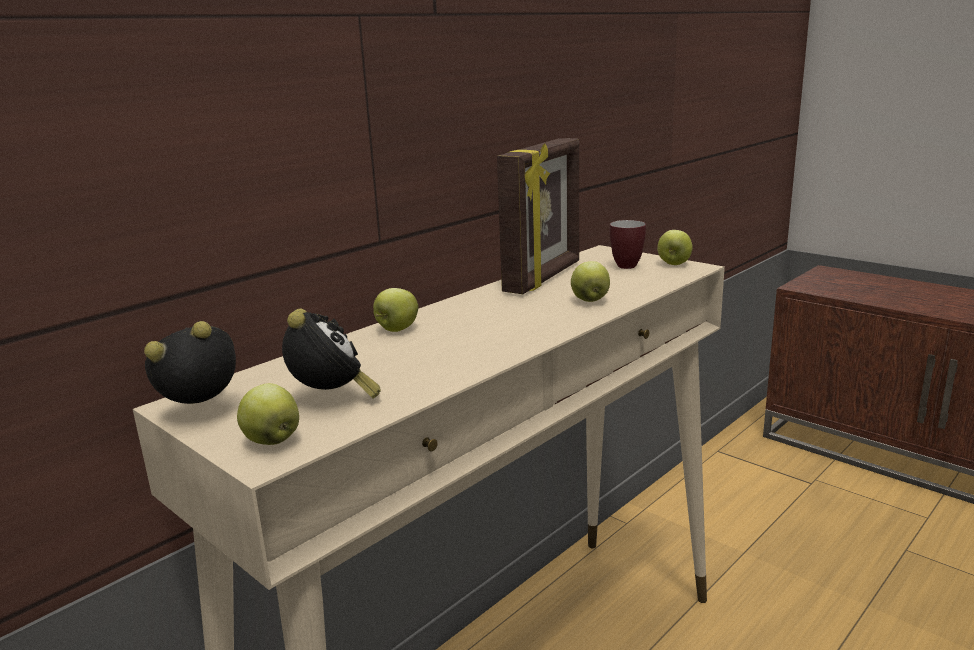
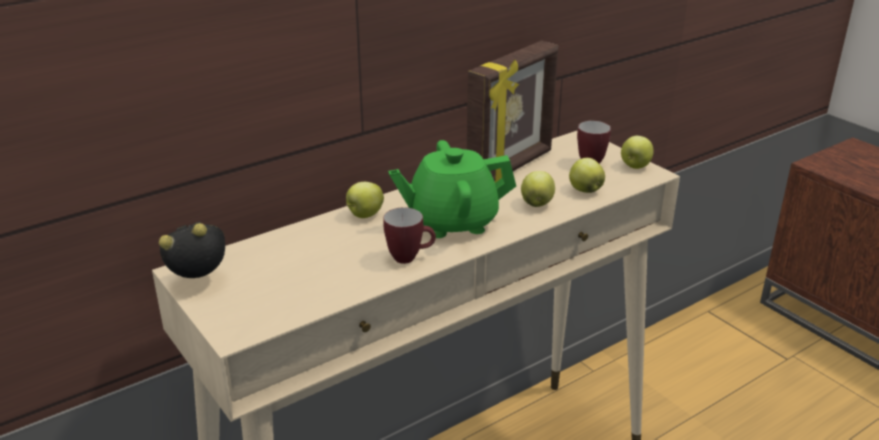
camera: 10 degrees right, 10 degrees up
(272, 440) = (242, 317): apple -> apple (585, 190)
(332, 399) = (294, 284): alarm clock -> none
(469, 359) = (410, 258): none -> mug
(503, 324) = (452, 222): none -> green teapot

